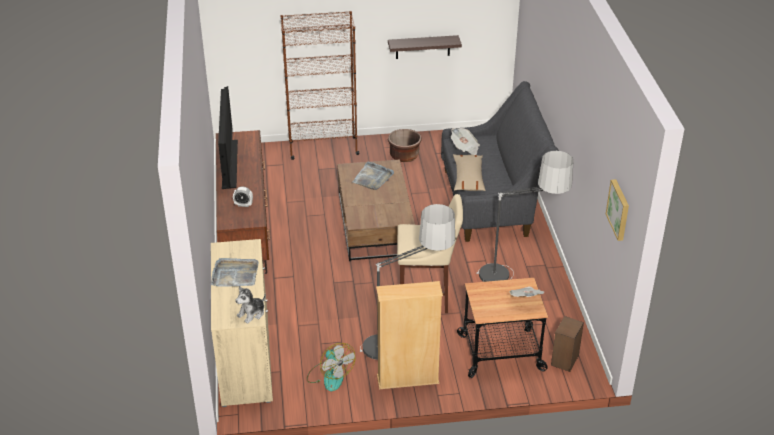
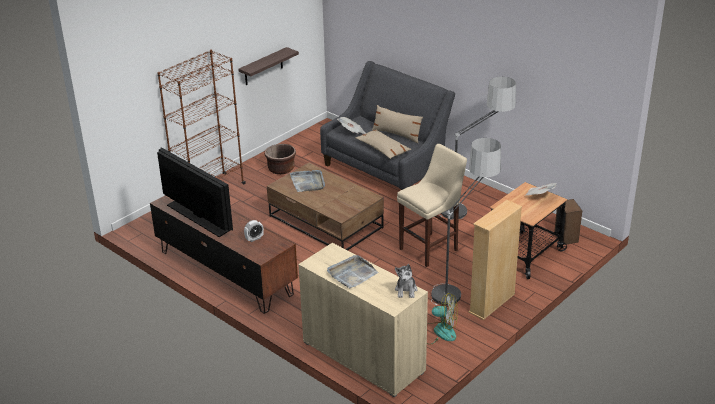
camera: 40 degrees left, 5 degrees down
(501, 170) = (397, 134): none -> beige pillow
(619, 209) = (592, 89): picture -> none

